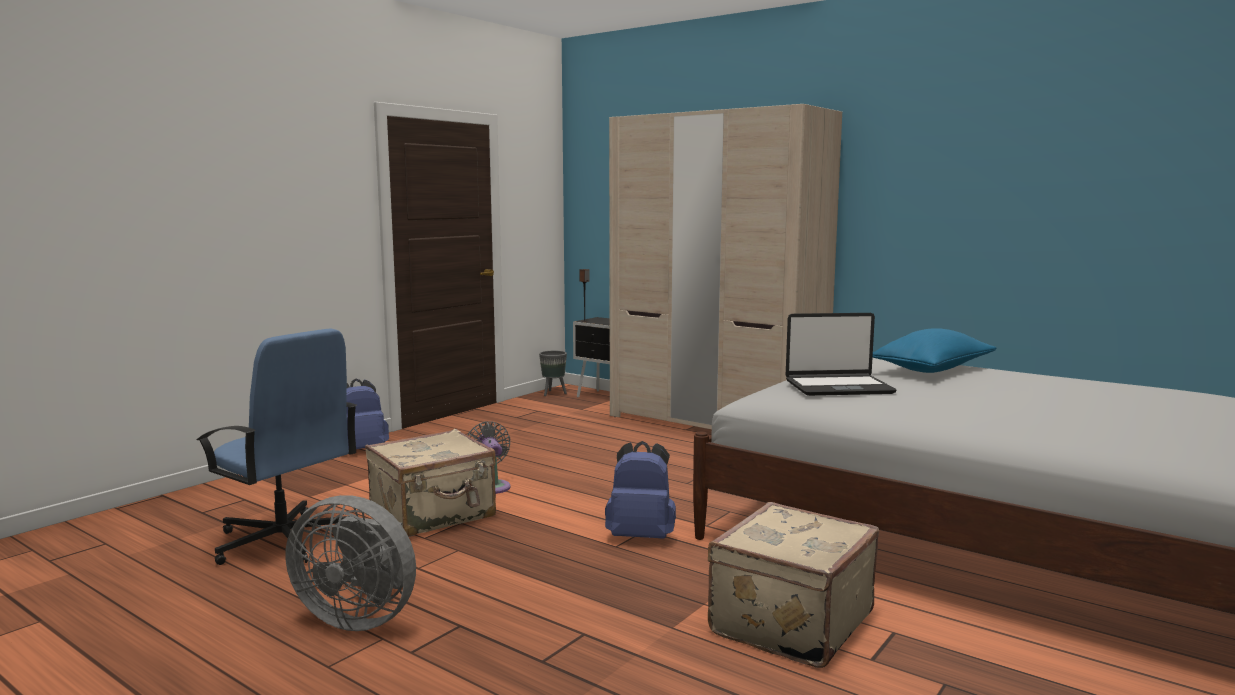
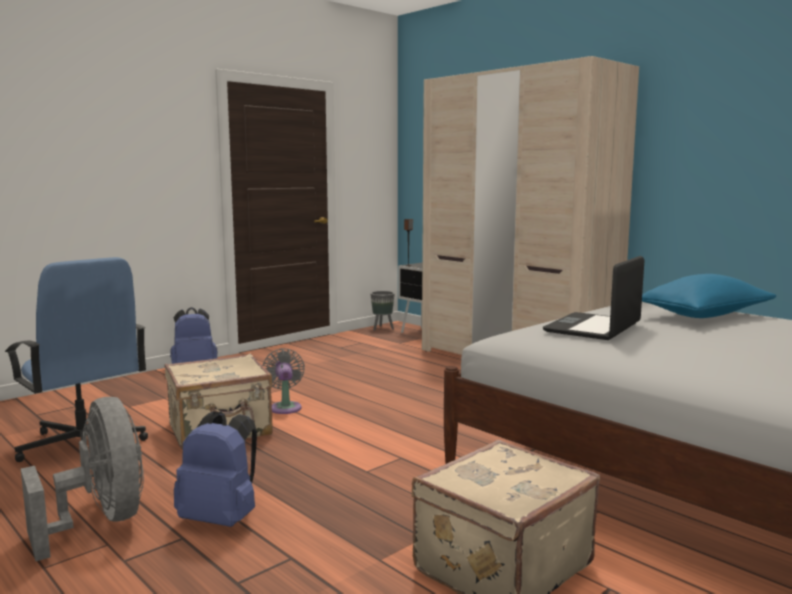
camera: 10 degrees right, 0 degrees up
(360, 617) = (101, 521): grey fan -> grey fan turned 150 degrees counterclockwise
(641, 536) = (395, 463): blue backpack -> blue backpack (222, 519)
(838, 387) = (593, 328): laptop -> laptop turned 120 degrees clockwise

